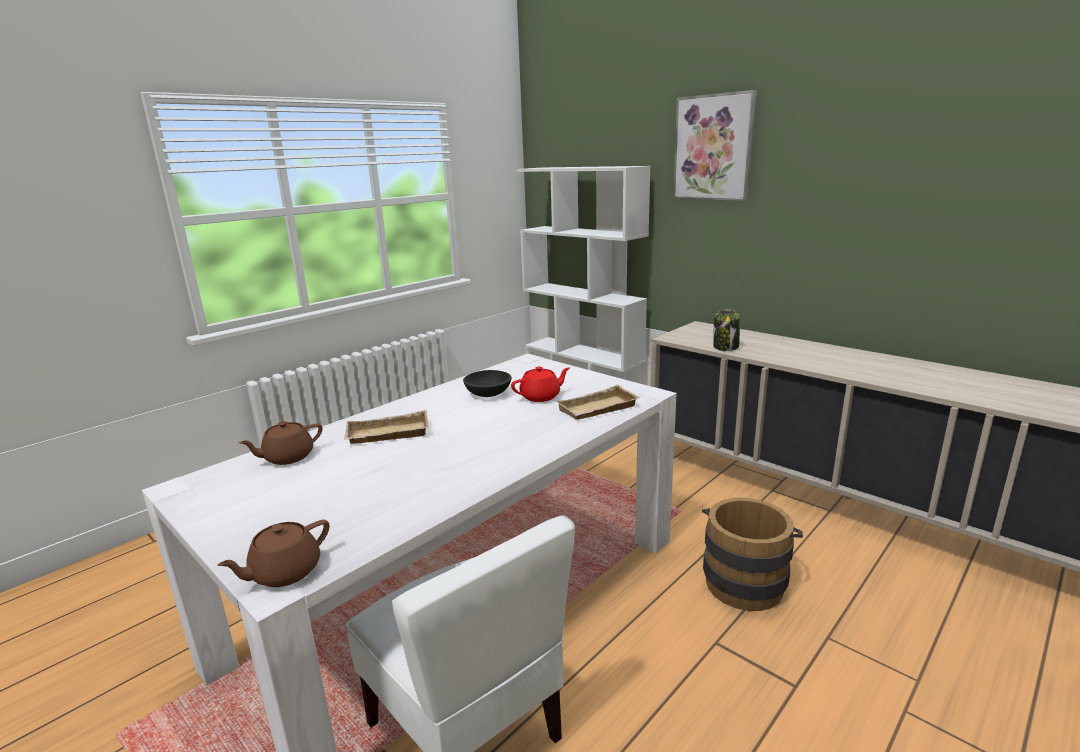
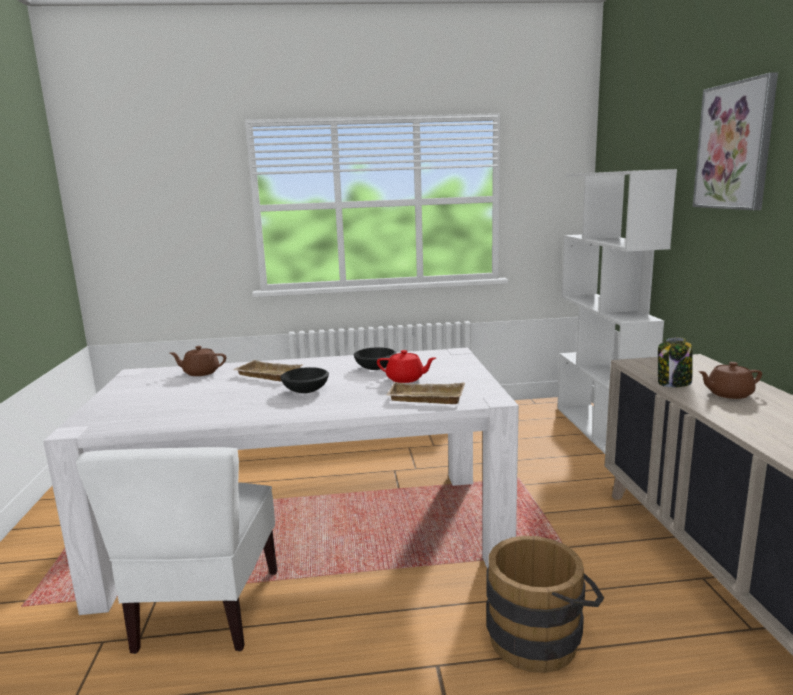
camera: 40 degrees right, 5 degrees down
(284, 572) = (89, 425): brown teapot -> brown teapot (728, 394)
(470, 437) = (305, 390): none -> black bowl

